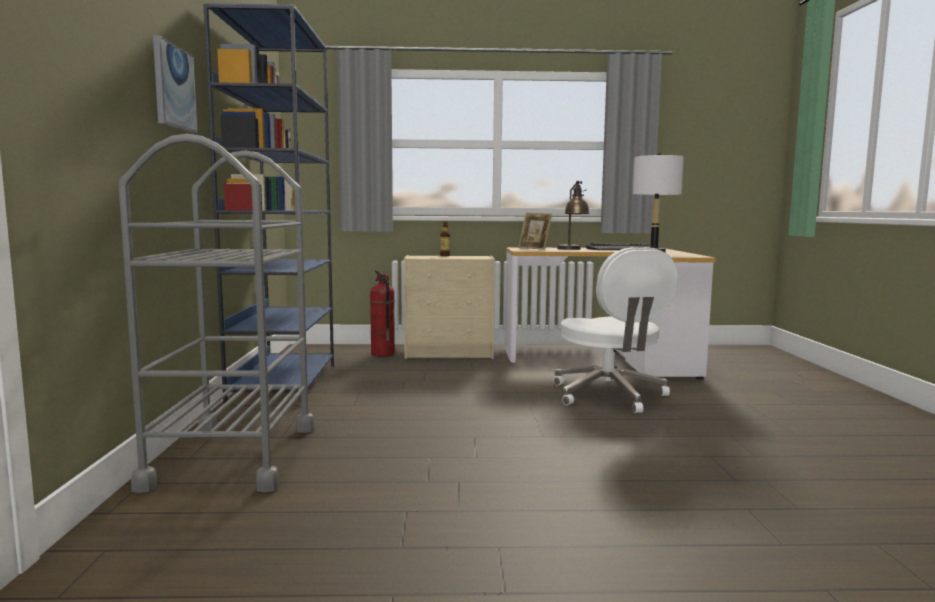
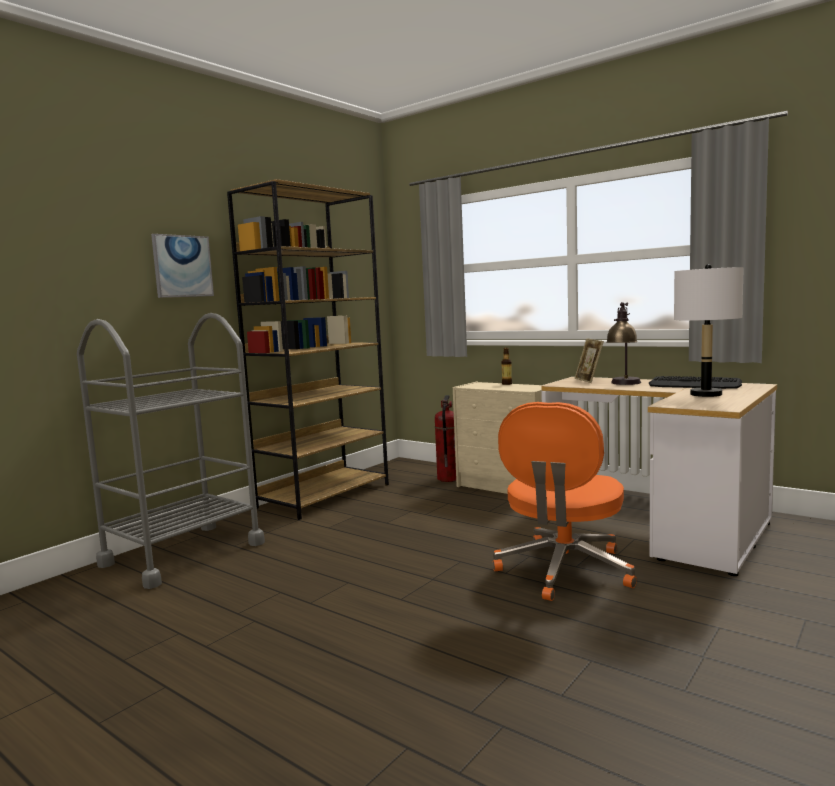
camera: 40 degrees right, 0 degrees up
(284, 382) = (324, 495): blue bookcase -> brown bookcase
(609, 395) = (564, 571): white office chair -> orange office chair

